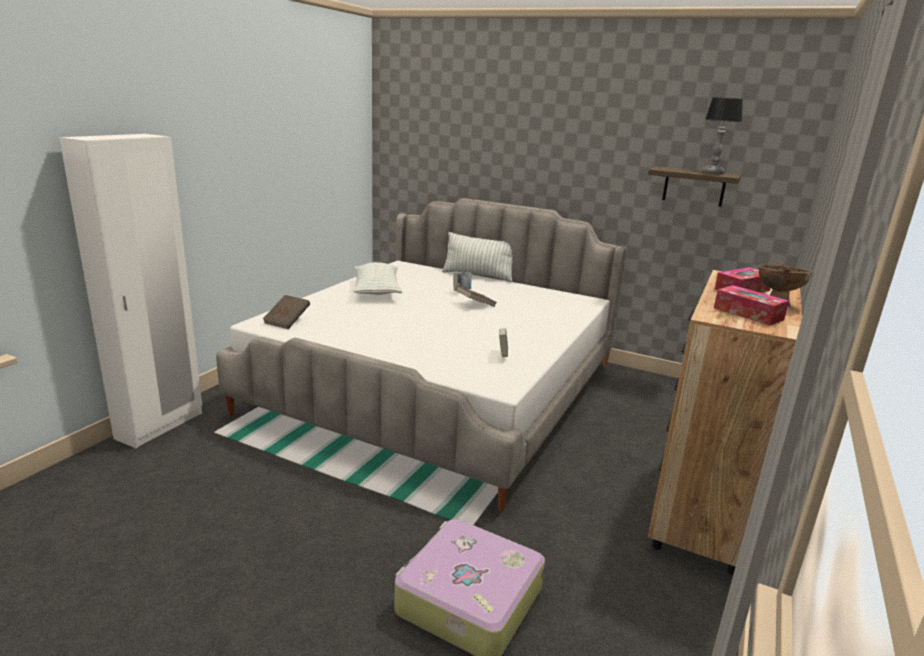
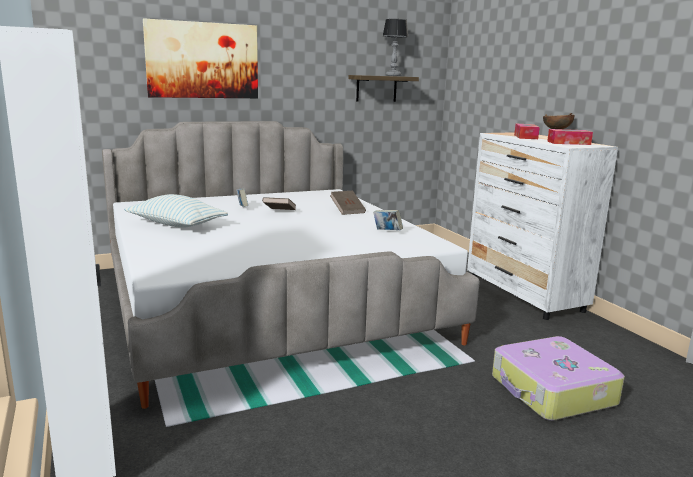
camera: 50 degrees left, 5 degrees down
(287, 321) = (180, 266): brown book -> brown book (347, 210)
(478, 275) = (219, 196): pillow -> none
(494, 140) = (203, 60): none -> picture
(701, 511) = (524, 295): brown dresser -> white dresser

